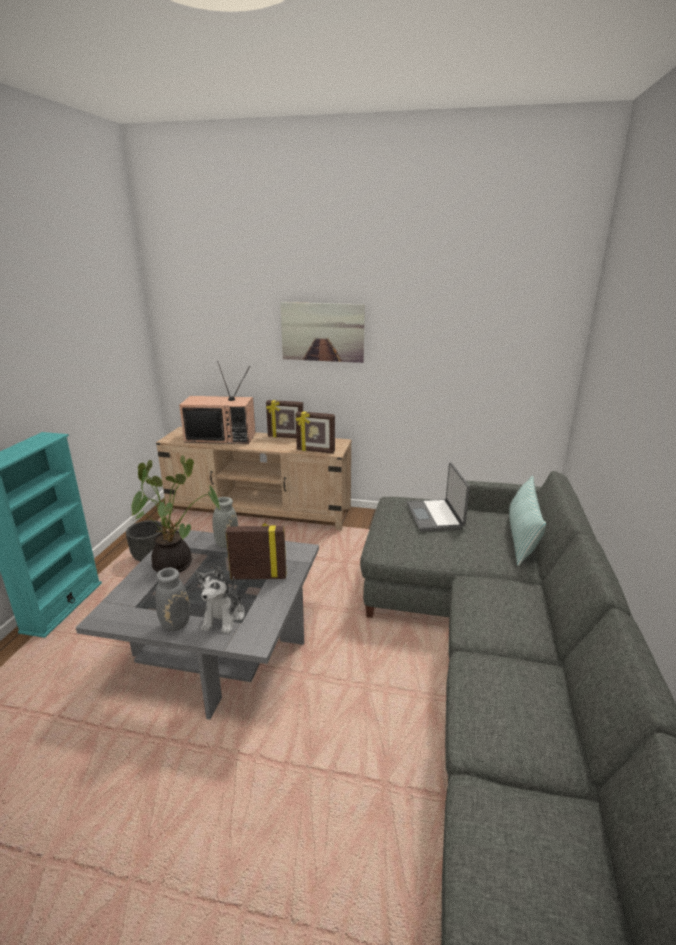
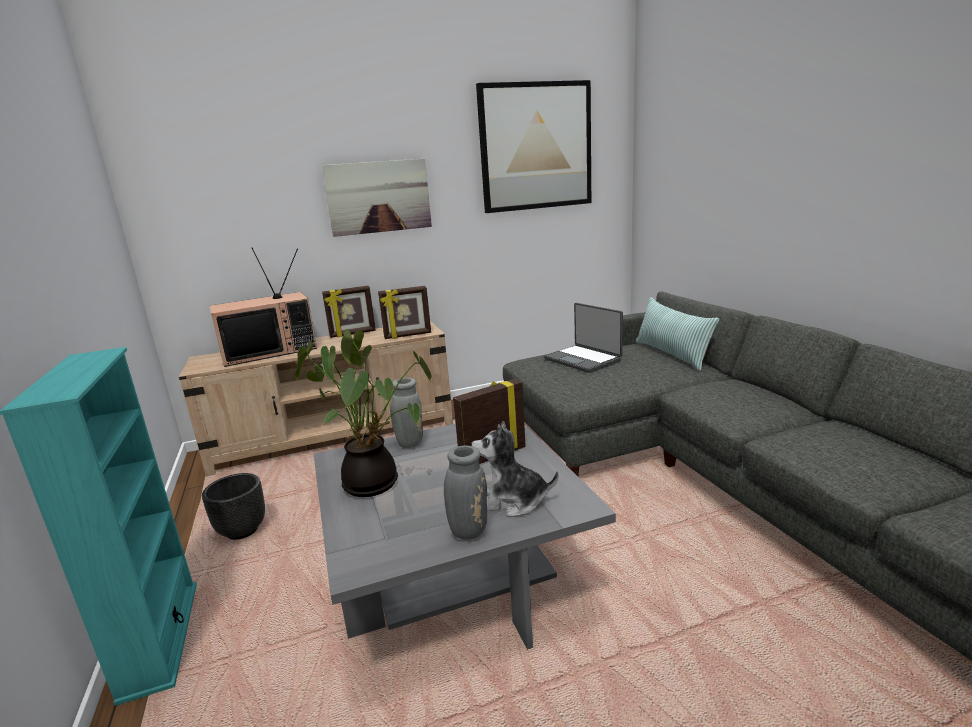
camera: 30 degrees left, 5 degrees down
(224, 617) = (513, 501): plush toy -> plush toy turned 120 degrees clockwise
(475, 302) = (535, 147): none -> picture

